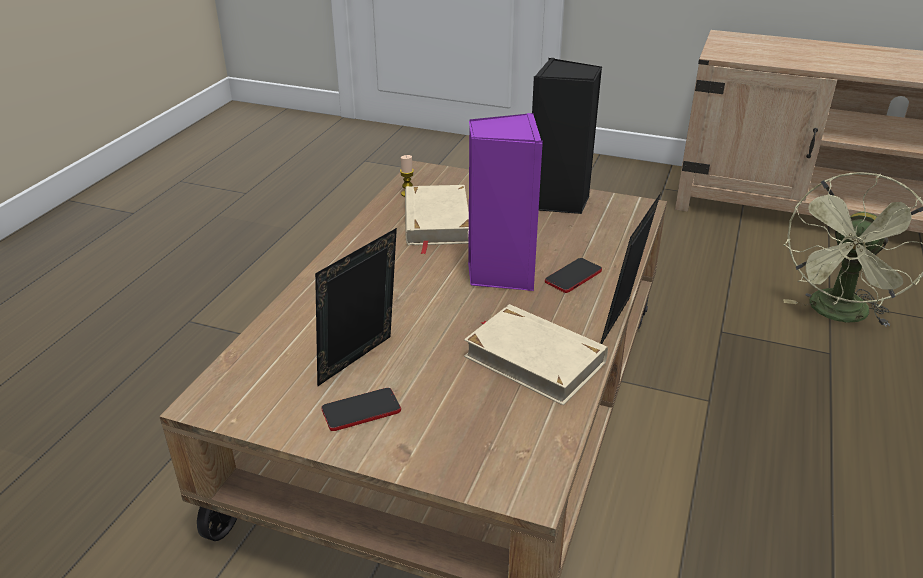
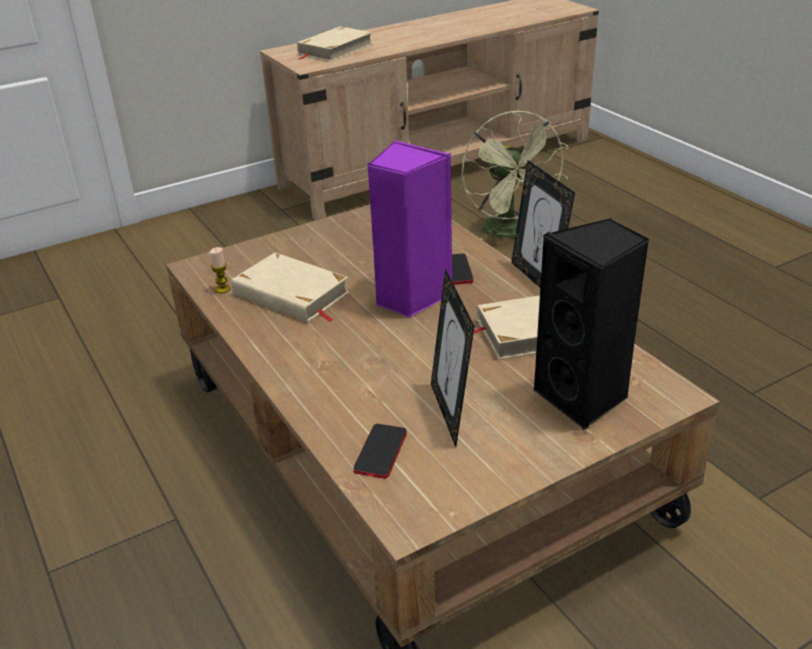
camera: 50 degrees left, 0 degrees up
(361, 410) = (512, 436): phone -> phone (381, 452)
(558, 201) = (347, 230): black speaker -> black speaker (584, 398)
(774, 49) = (335, 49): none -> beige book

